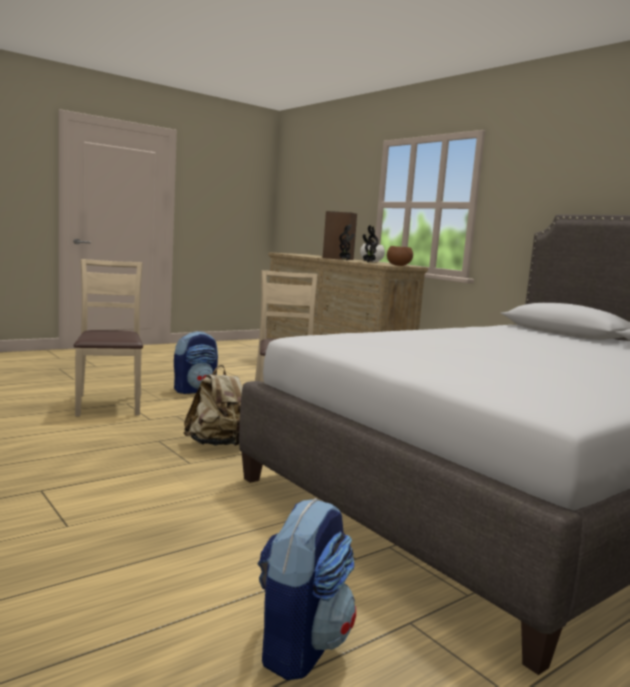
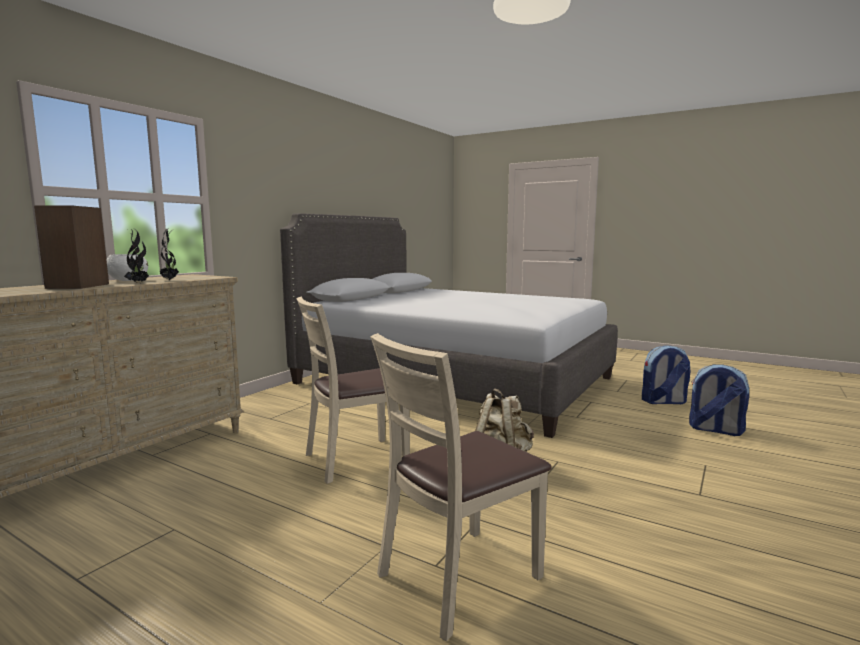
camera: 110 degrees left, 0 degrees up
(195, 390) = (301, 538): backpack -> backpack (715, 430)
(398, 265) = (203, 276): brown bowl -> none

